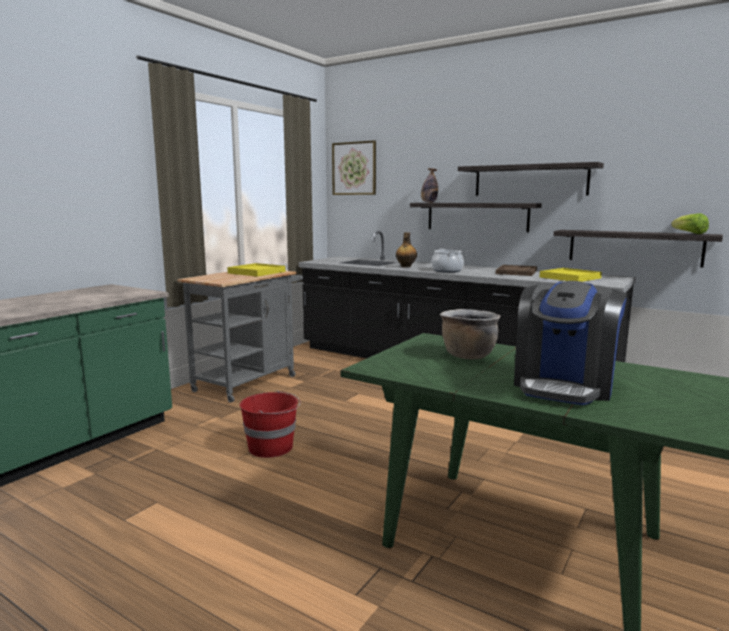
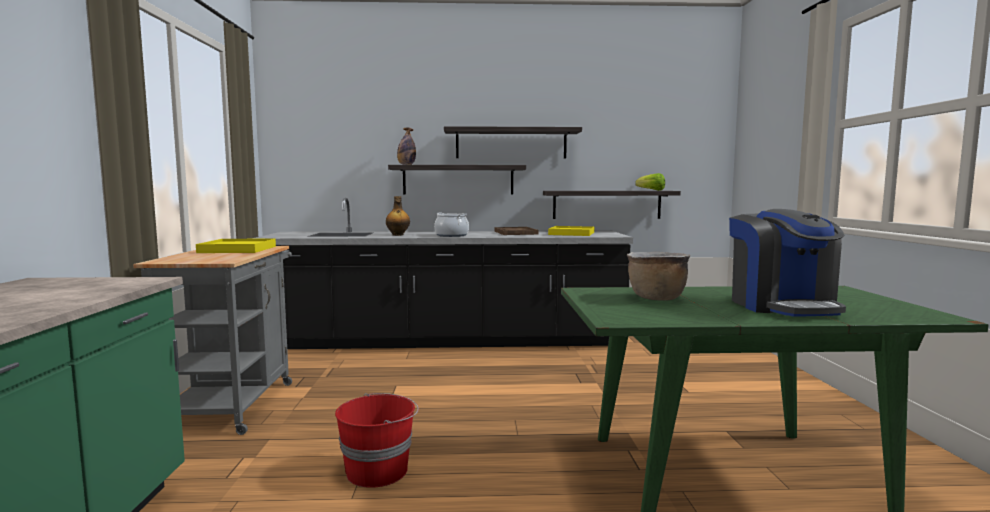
camera: 35 degrees left, 5 degrees down
(354, 168) = (300, 125): picture -> none

